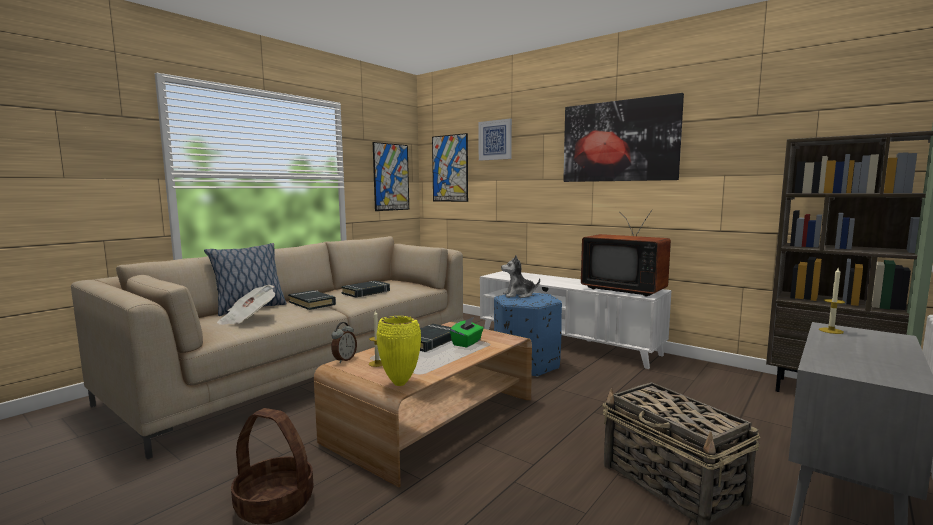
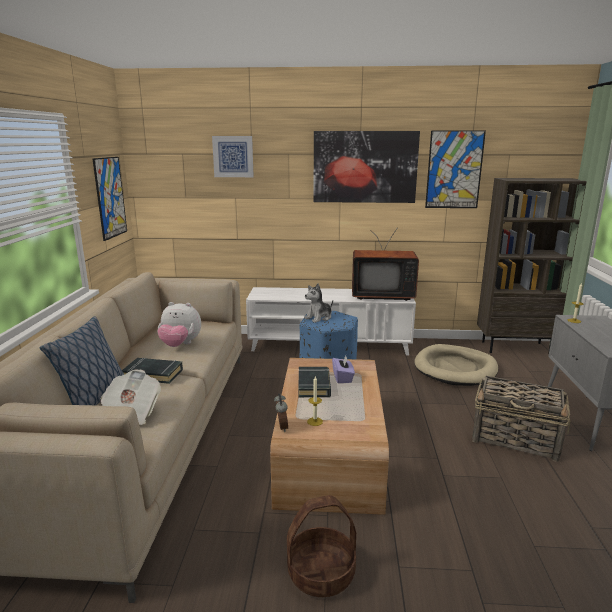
camera: 35 degrees left, 10 degrees up
(366, 292) = (180, 345): black book -> plush toy
(400, 383) = (366, 434): yellow vase -> none
(450, 168) = (174, 184): picture -> picture (454, 170)
(467, 343) = (343, 378): green tissue box -> purple tissue box
(694, 394) = (455, 368): none -> beige dog bed

